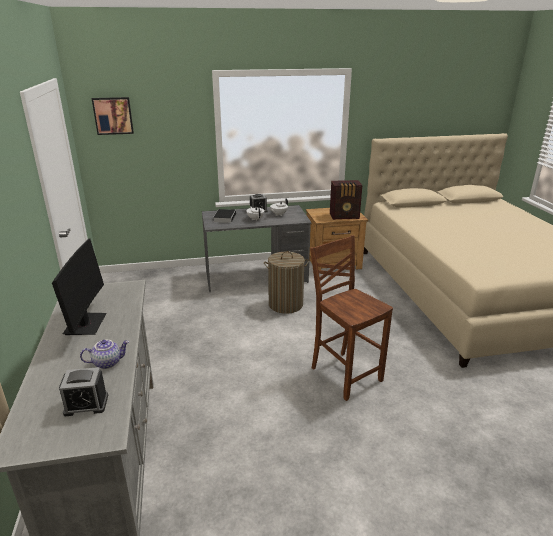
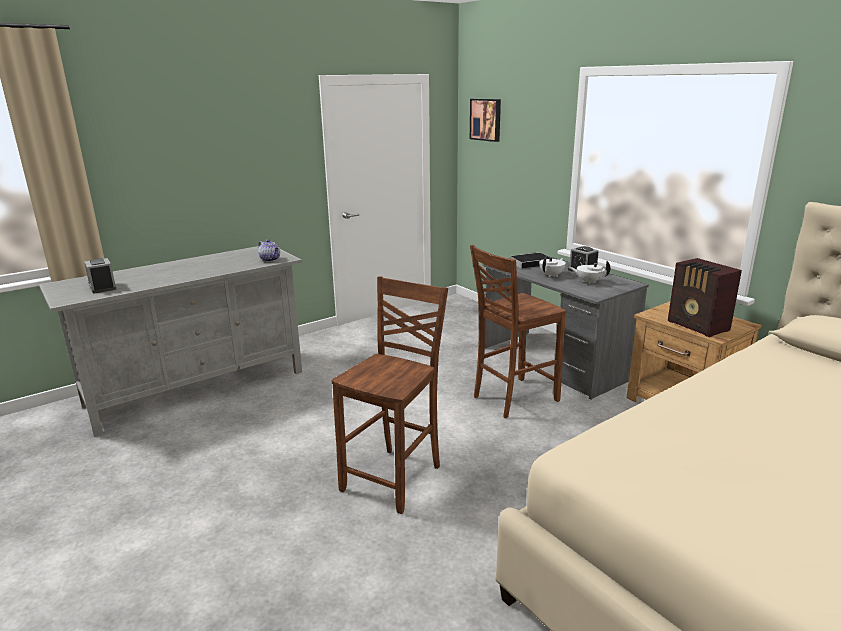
camera: 65 degrees right, 5 degrees down
(85, 324) = (212, 262): monitor -> none
(107, 362) = (158, 280): teapot -> teapot (270, 259)
(285, 304) = (513, 398): laundry basket -> brown chair

